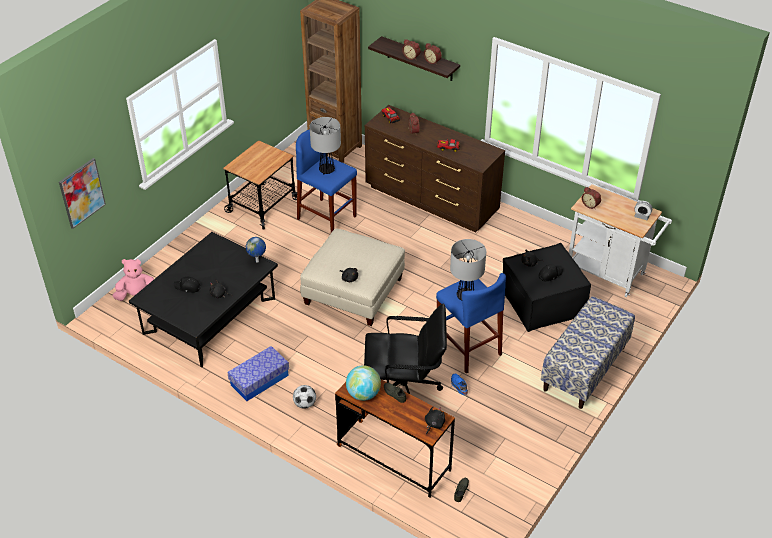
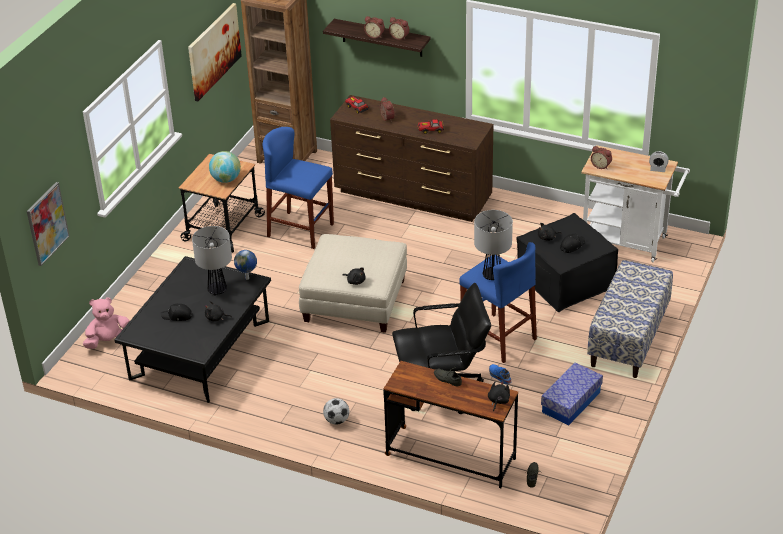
camera: 10 degrees left, 5 degrees down
(259, 380) = (278, 405): storage box -> storage box (571, 402)
(274, 51) = (214, 51): none -> picture
(327, 170) = (300, 173): table lamp -> table lamp (217, 290)
(363, 394) = (414, 385): globe -> globe (226, 179)

